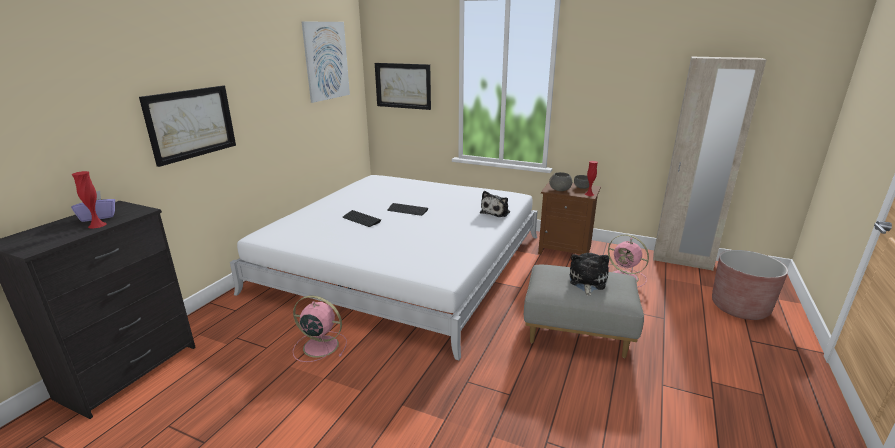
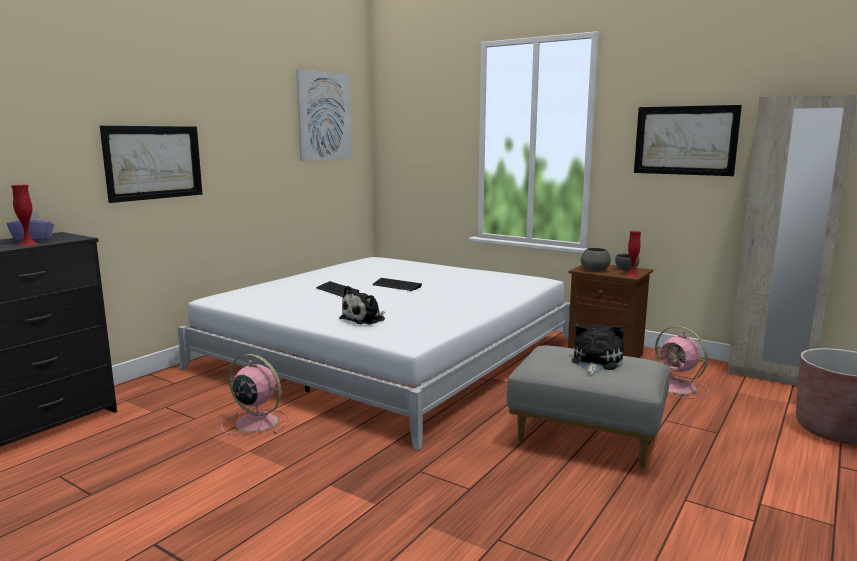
camera: 10 degrees right, 10 degrees down
(403, 86) = (415, 149): picture -> picture (685, 140)
(496, 212) = (507, 293): plush toy -> plush toy (365, 319)

